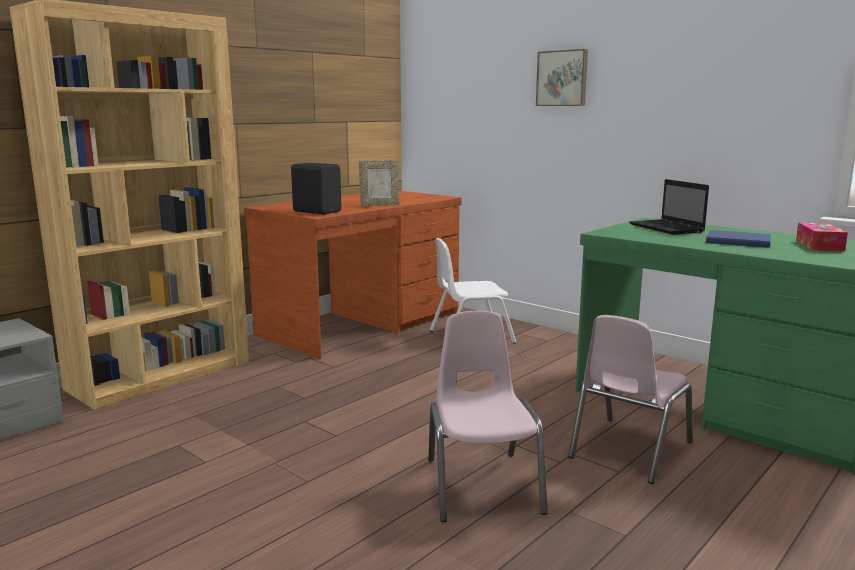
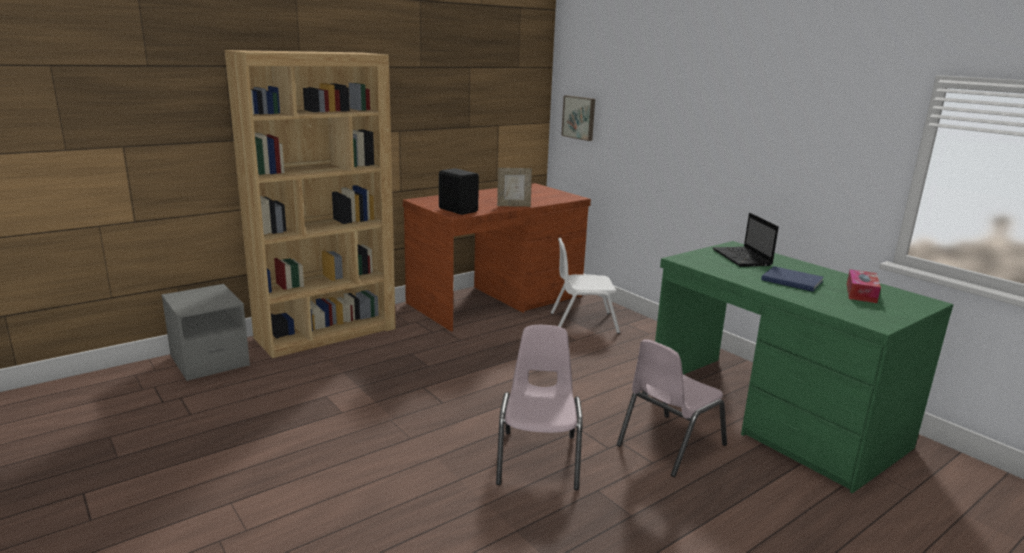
camera: 10 degrees right, 5 degrees up
(562, 78) = (682, 105): picture -> picture (579, 117)

